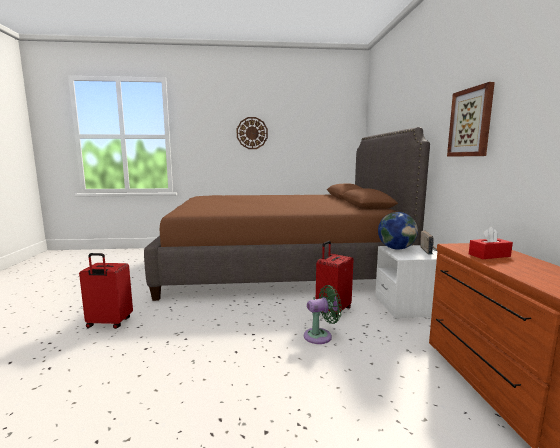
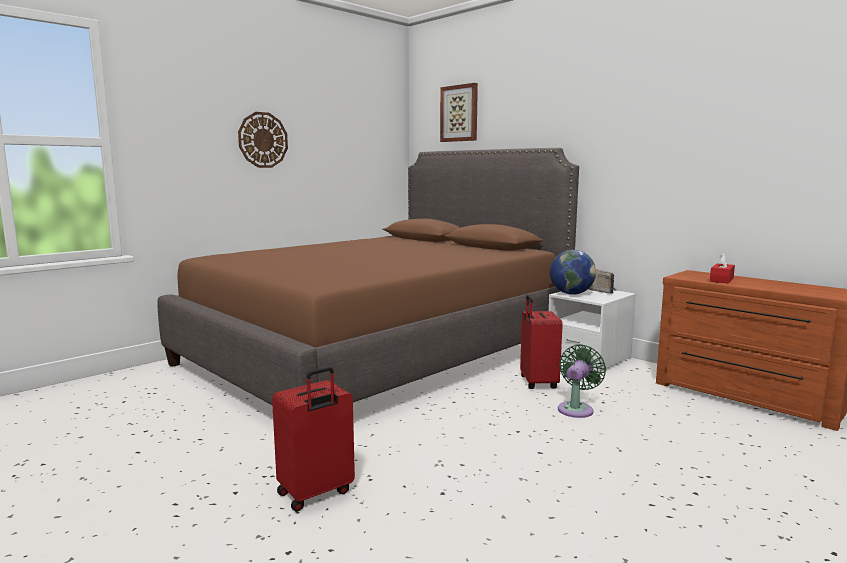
camera: 40 degrees left, 0 degrees up
(471, 122) = (642, 149): picture -> picture (459, 113)

